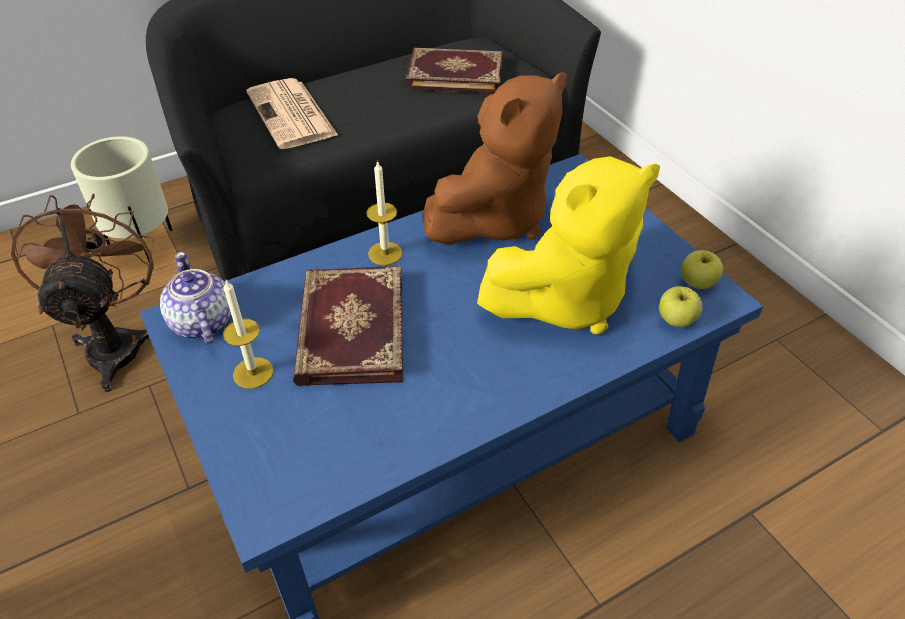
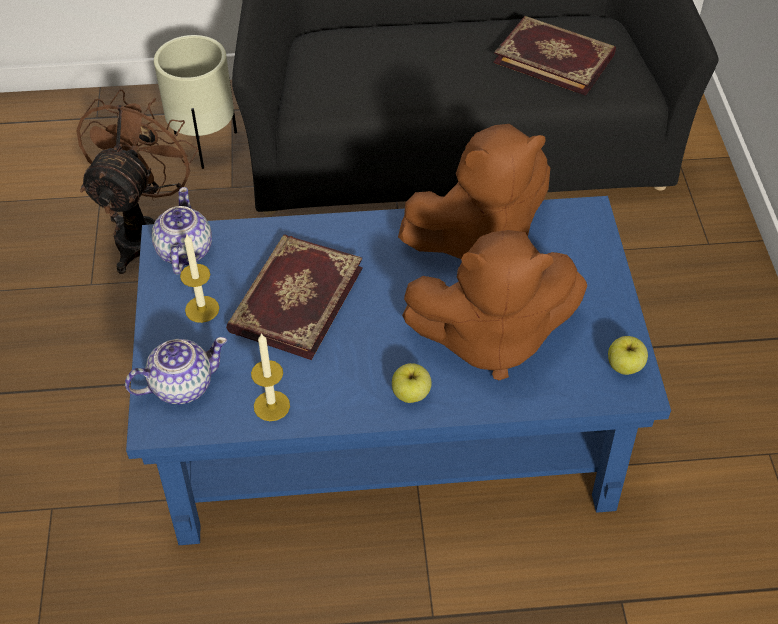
camera: 25 degrees right, 5 degrees up
(271, 462) = (181, 385): none -> teapot
(292, 115) = (368, 61): newspaper -> none
(385, 253) = (361, 239): candle -> candle (271, 406)
(564, 299) = (490, 338): yellow plush toy -> brown plush toy
(676, 320) = (578, 393): apple -> apple (411, 394)

